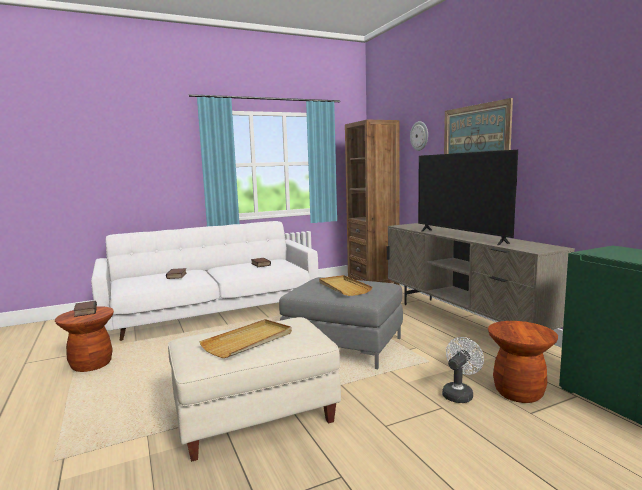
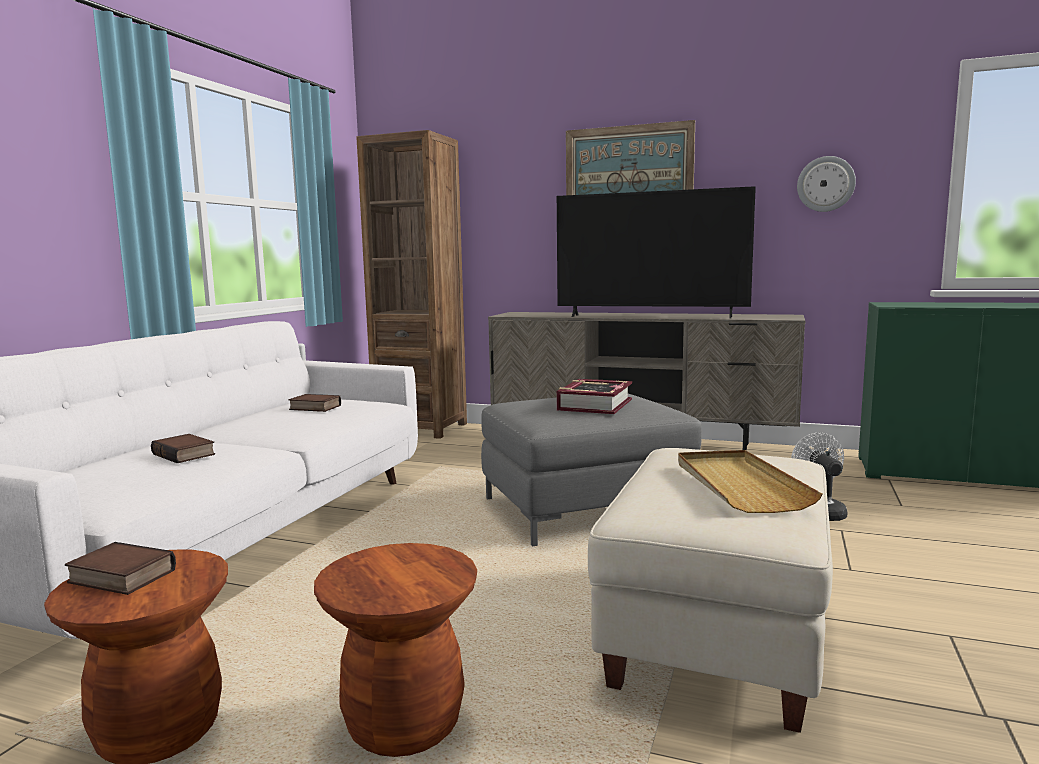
camera: 45 degrees left, 0 degrees up
(343, 287) = (594, 405): beige tray -> book
(419, 136) = (506, 169): wall clock -> wall clock (825, 184)
(518, 393) = (853, 492): brown stool -> brown stool (404, 725)

